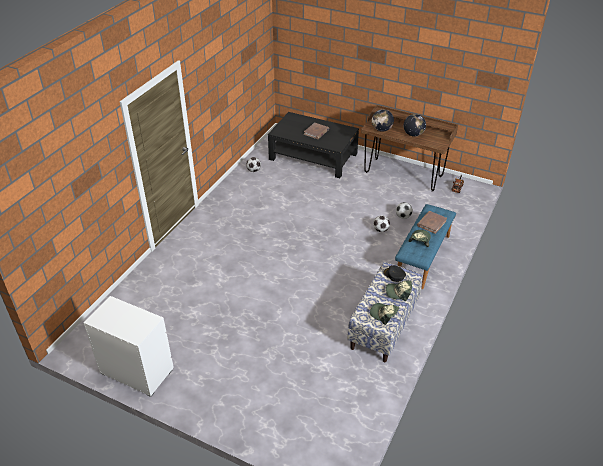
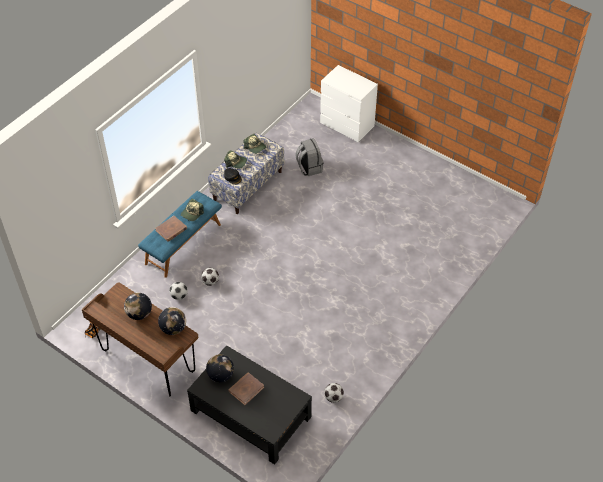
camera: 170 degrees left, 10 degrees up
(136, 371) = (450, 177): white dresser -> white dresser (347, 125)
(317, 359) = (309, 167): none -> grey backpack
(338, 136) = (220, 375): none -> globe

